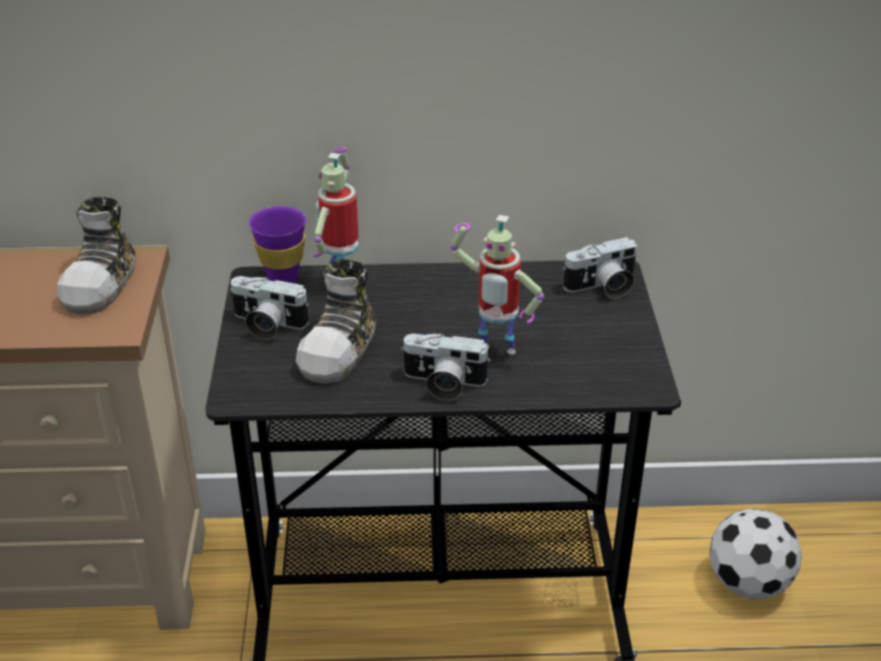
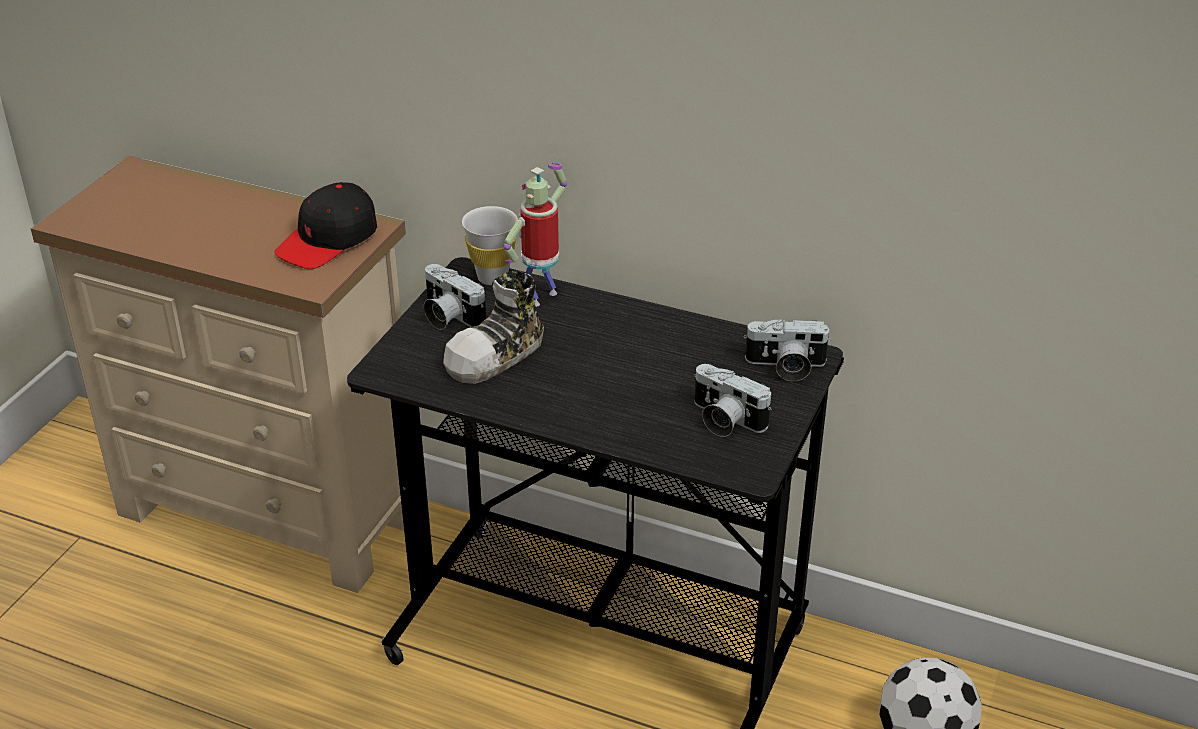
camera: 25 degrees right, 0 degrees up
(103, 282) = (328, 240): shoe -> black cap
(283, 278) = (492, 277): purple cup -> white cup
(443, 384) = (562, 413): camera -> camera (724, 420)
(495, 352) = (633, 398): toy robot -> none

